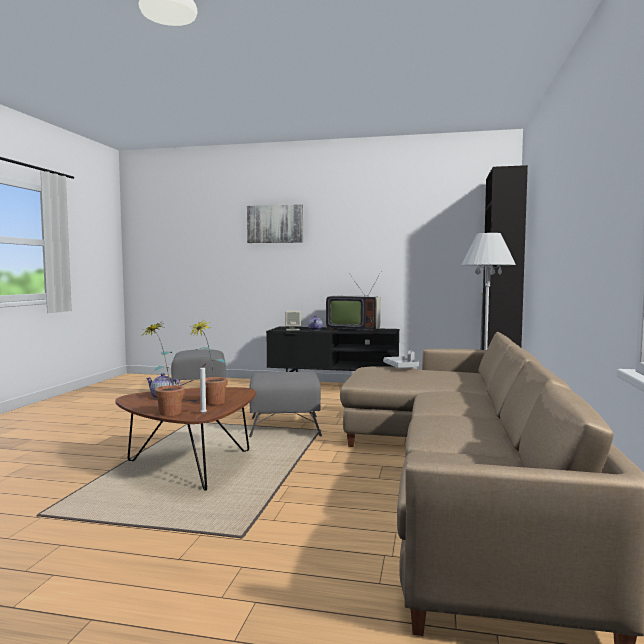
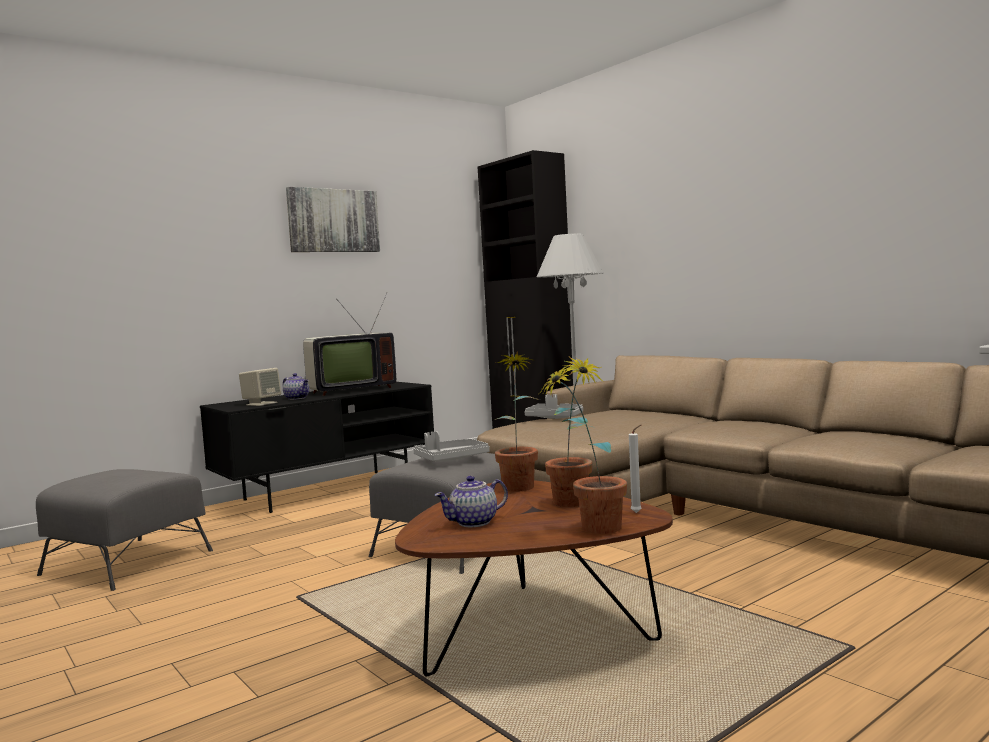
camera: 50 degrees left, 0 degrees up
(240, 391) = (519, 484): none -> potted plant
(275, 224) = (172, 213): picture -> picture (333, 221)
(284, 374) = (451, 459): none -> grey tray

